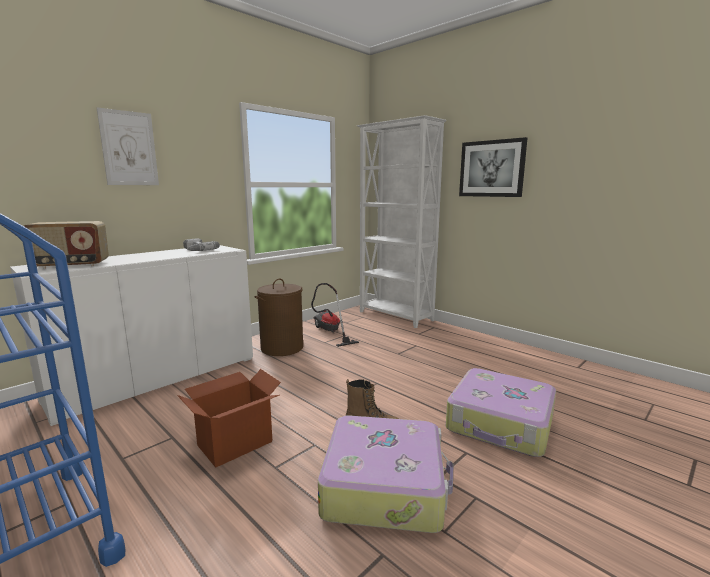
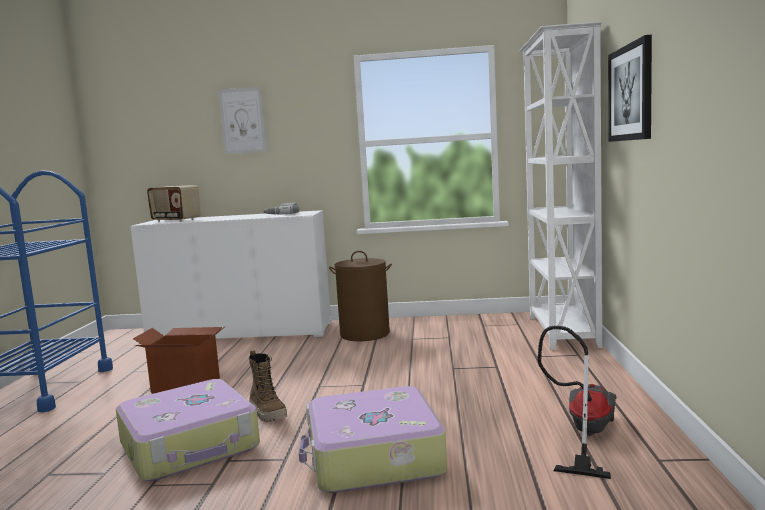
camera: 50 degrees right, 5 degrees down
(329, 332) = (441, 331): vacuum cleaner -> vacuum cleaner (583, 434)

